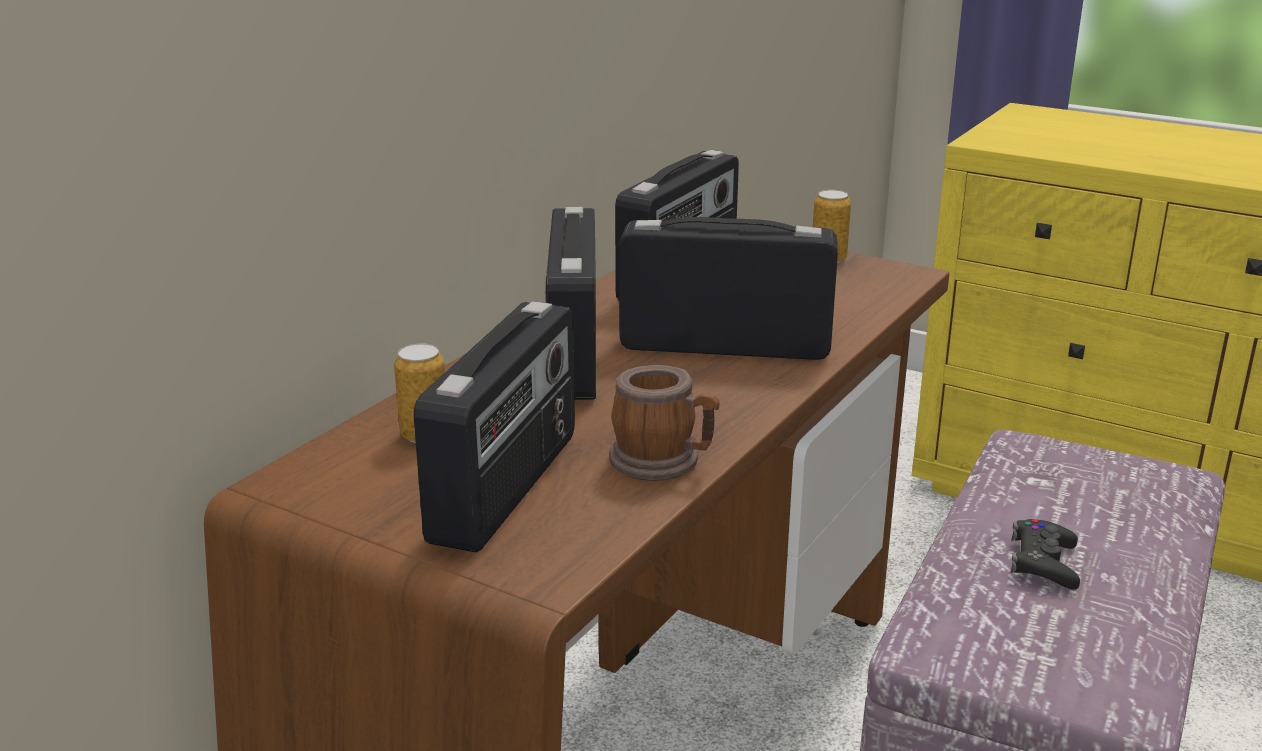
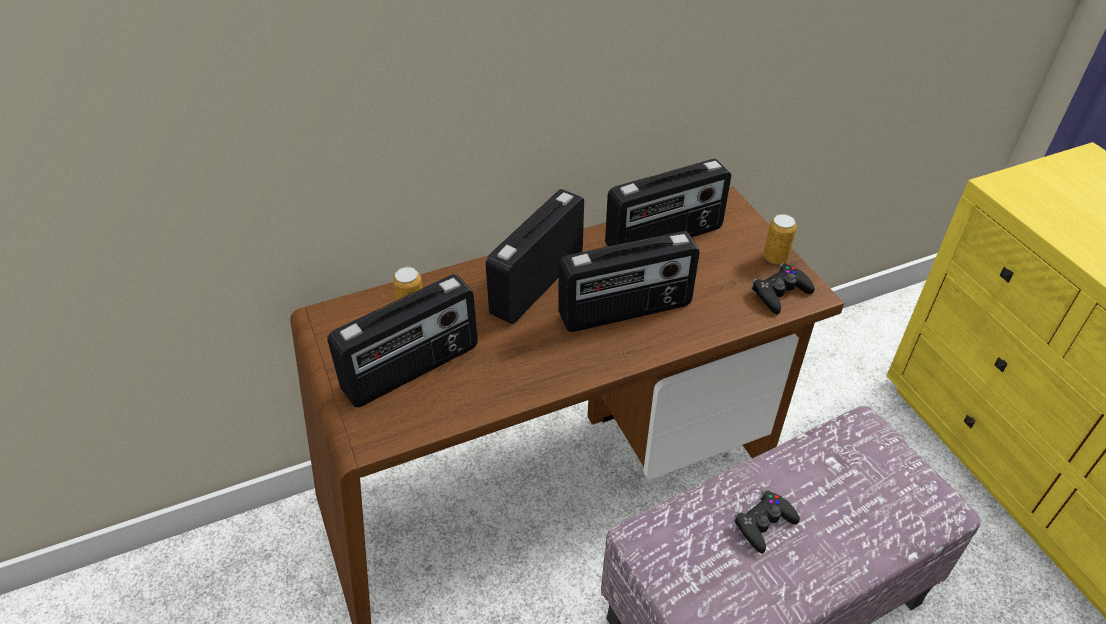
camera: 35 degrees right, 20 degrees up
(663, 462) = (498, 389): mug -> none
(725, 345) = (625, 311): radio -> radio turned 120 degrees clockwise
(875, 282) = (780, 293): none -> black game controller

